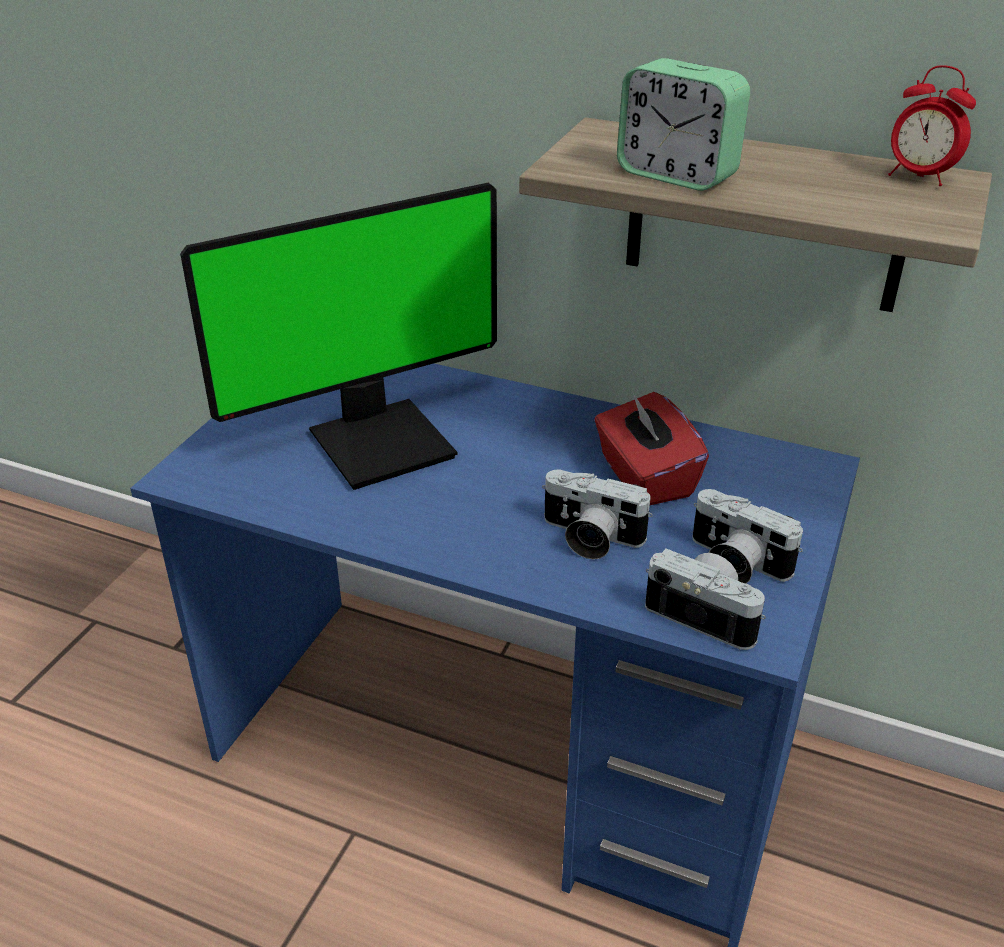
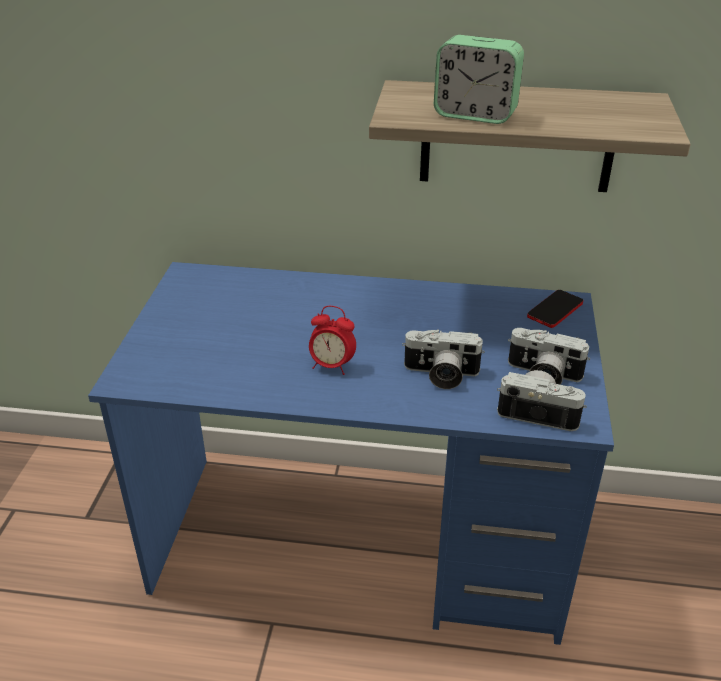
camera: 15 degrees left, 0 degrees up
(381, 441) = (264, 331): monitor -> none
(644, 477) = (459, 327): red tissue box -> none
(795, 474) = (555, 310): none -> phone
(919, 177) = (627, 100): alarm clock -> alarm clock (332, 366)

